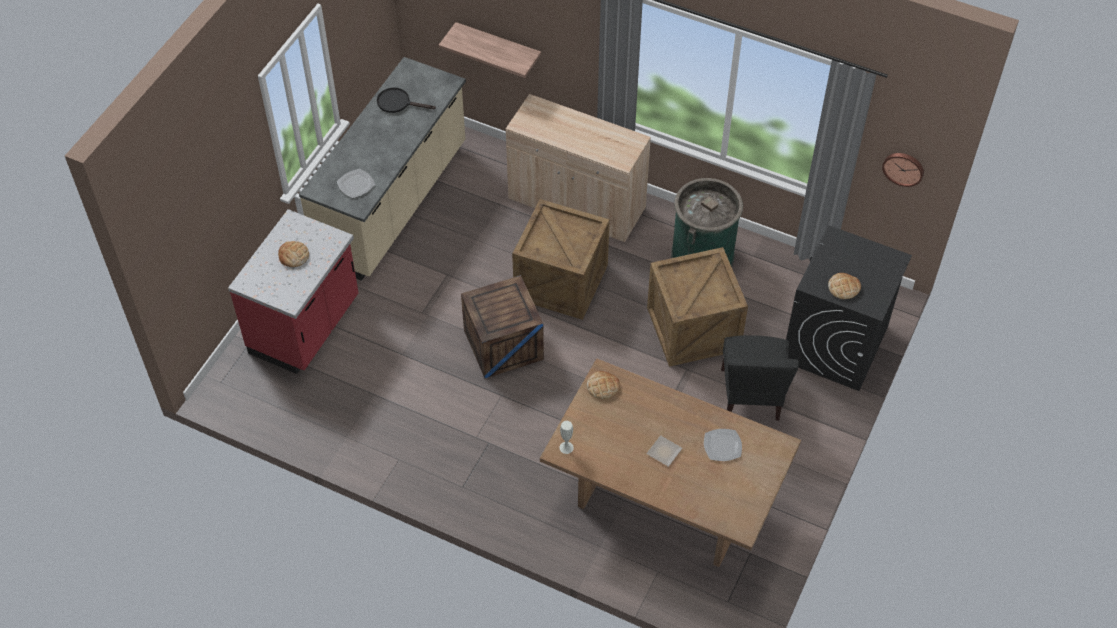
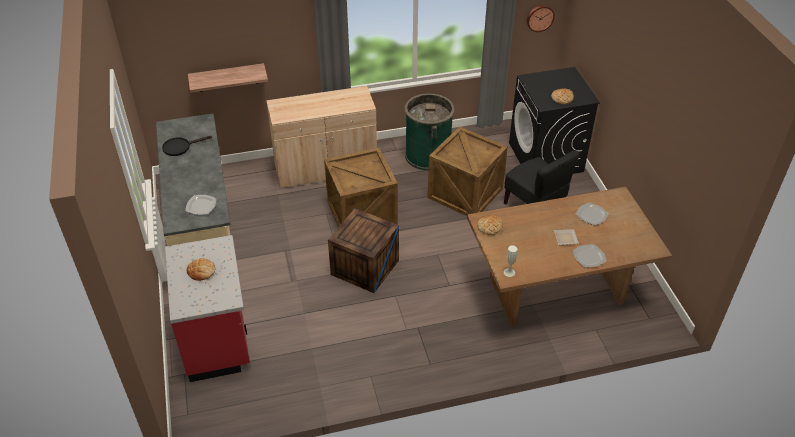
camera: 40 degrees left, 10 degrees down
(663, 488) = (589, 257): none -> plate

